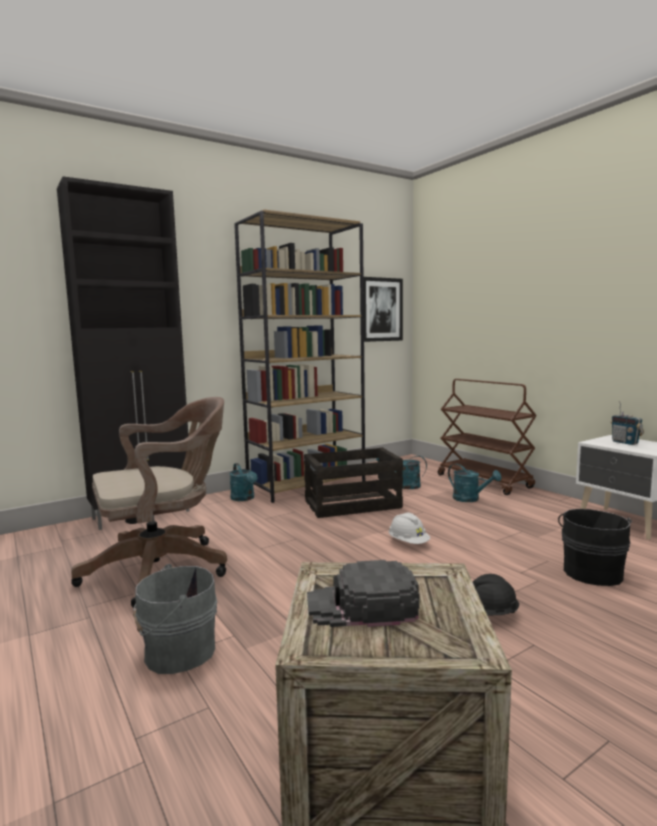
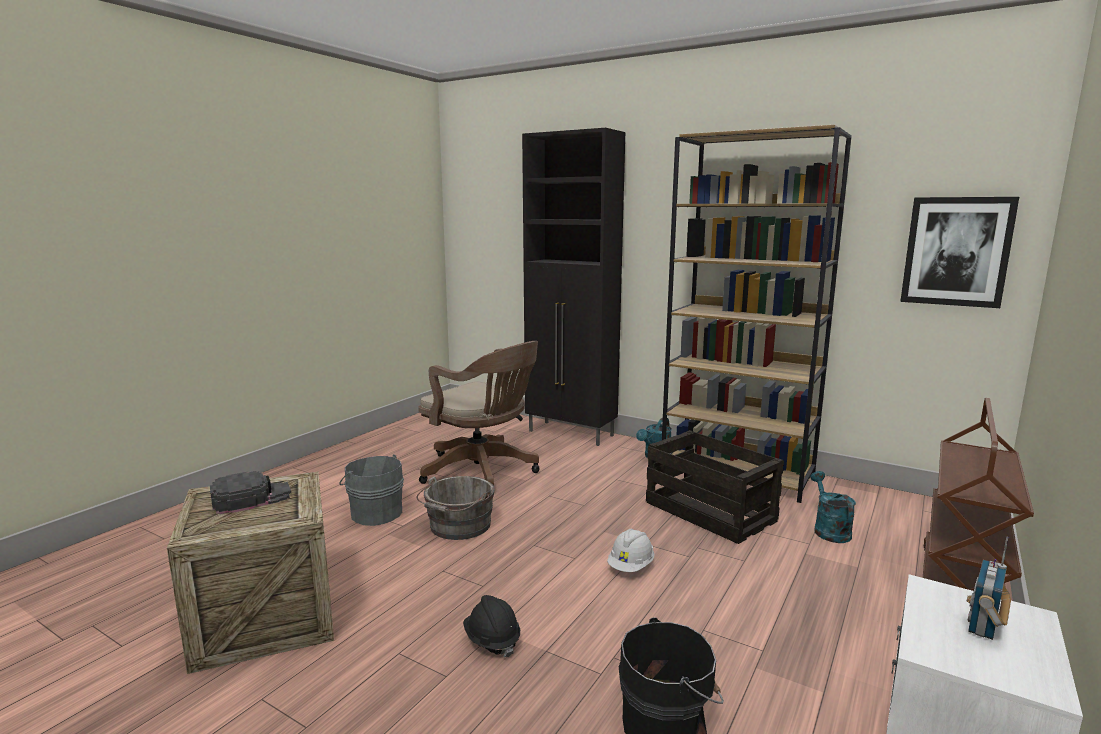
camera: 65 degrees right, 5 degrees up
(274, 601) = (458, 527): none -> grey bucket
(362, 605) = (251, 498): black cap -> black cap turned 90 degrees clockwise
(470, 499) = (846, 591): turquoise watering can -> none

